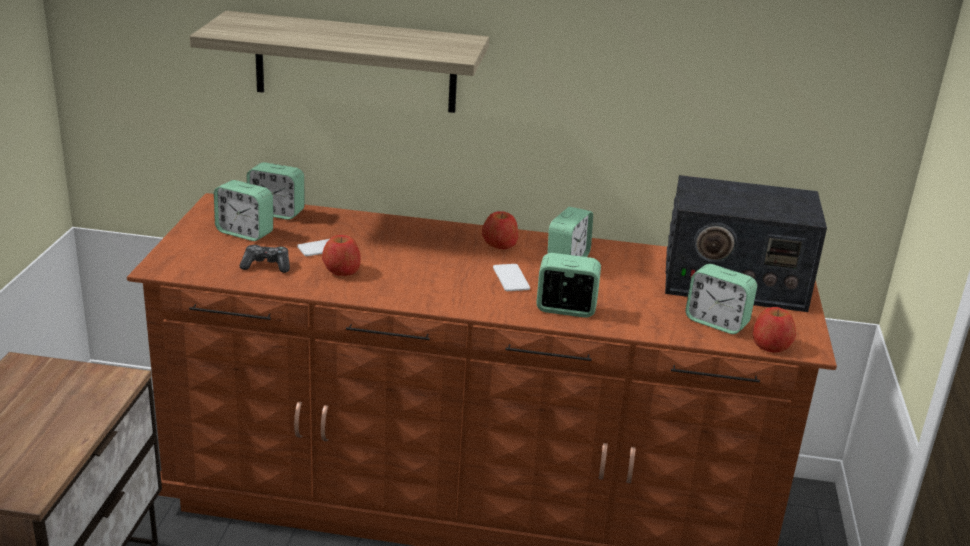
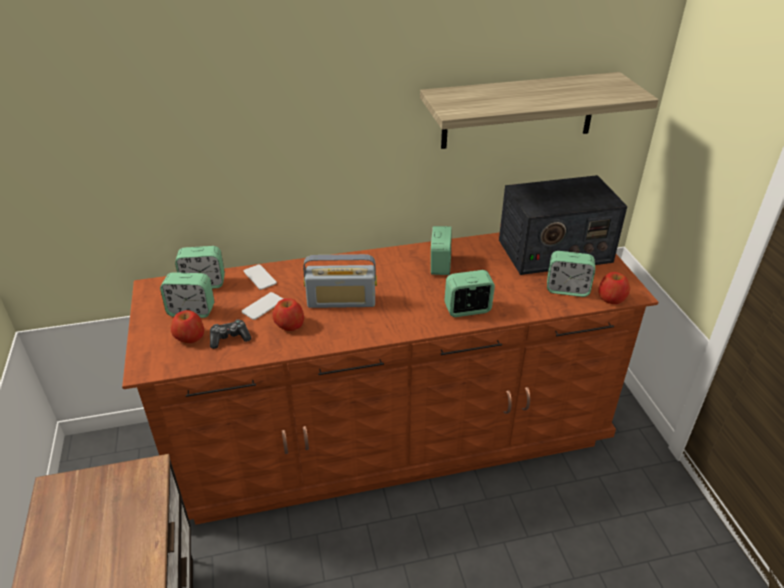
camera: 20 degrees left, 10 degrees up
(355, 62) = (243, 152): shelf -> shelf (519, 111)
(418, 264) = (341, 301): none -> radio
(499, 244) = (385, 265): apple -> apple (189, 337)
(511, 278) = (413, 293): phone -> phone (260, 277)

